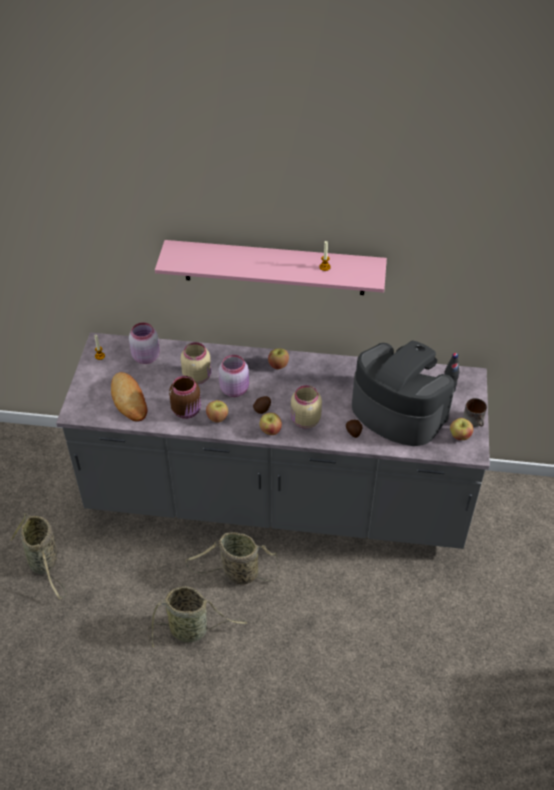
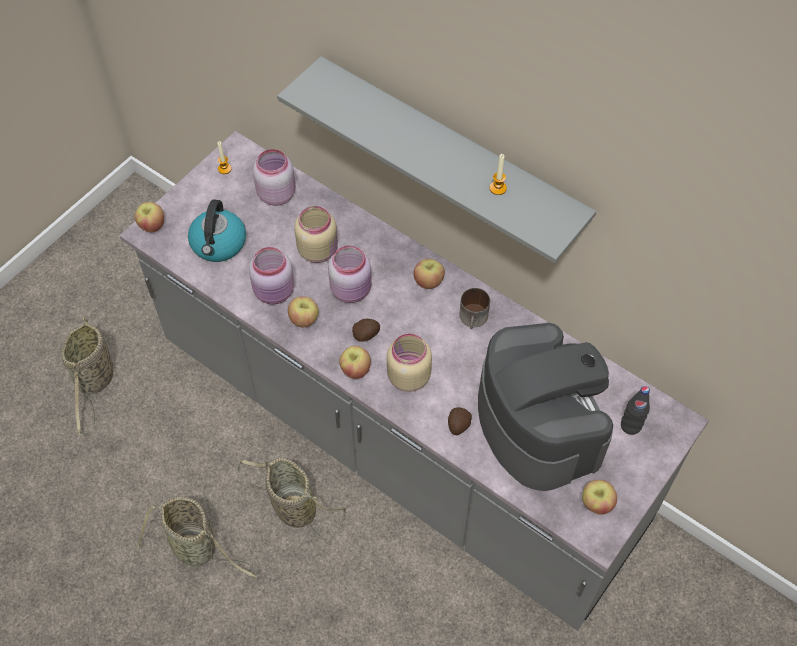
camera: 30 degrees right, 10 degrees up
(75, 408) = (152, 225): none -> apple
(129, 400) = (219, 244): bread -> kettle
(187, 411) = (275, 292): brown jar -> pink jar
(274, 267) = (450, 154): pink shelf -> grey shelf
(475, 421) = (634, 492): mug -> mug (474, 319)

